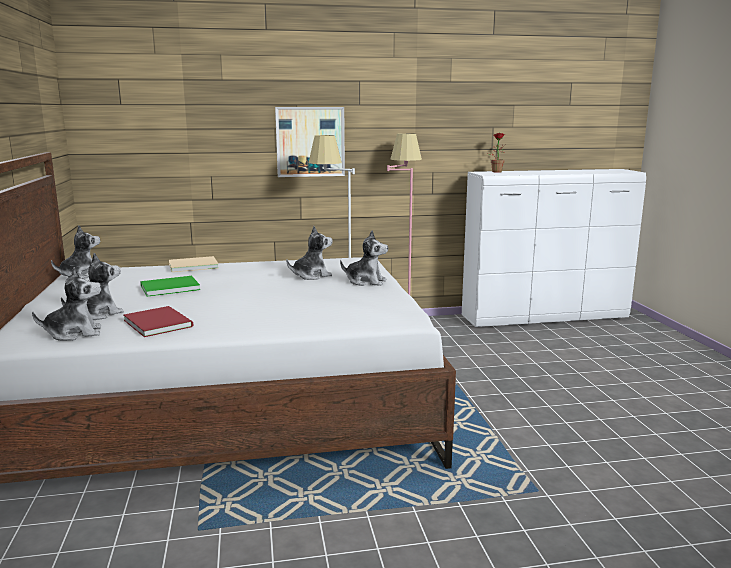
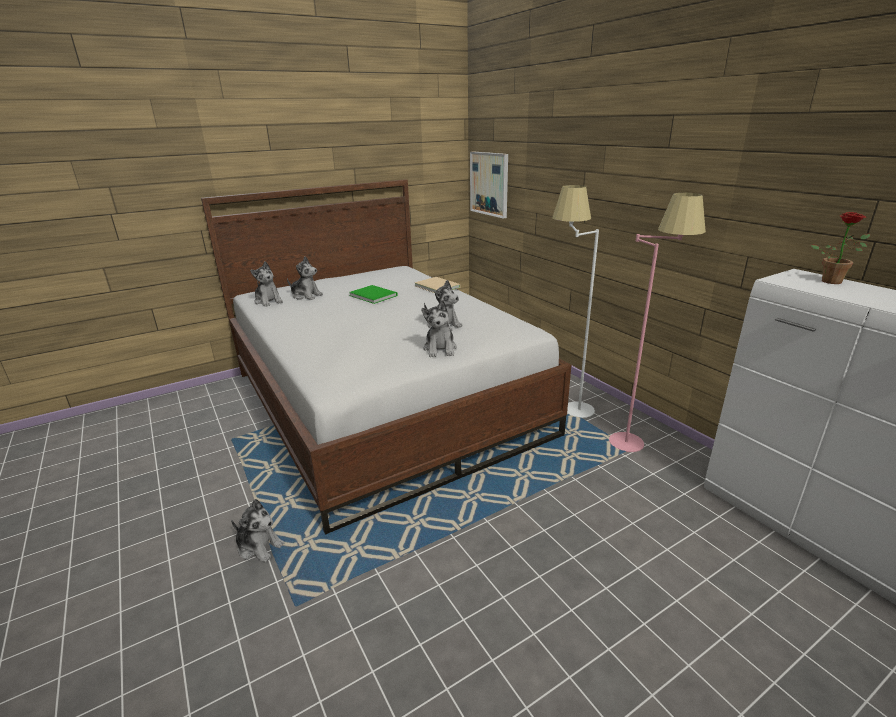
camera: 70 degrees right, 10 degrees up
(80, 275) = (389, 270): plush toy -> plush toy (259, 546)
(159, 322) = (293, 312): red book -> none
(310, 142) = (610, 190): picture -> picture (489, 184)

